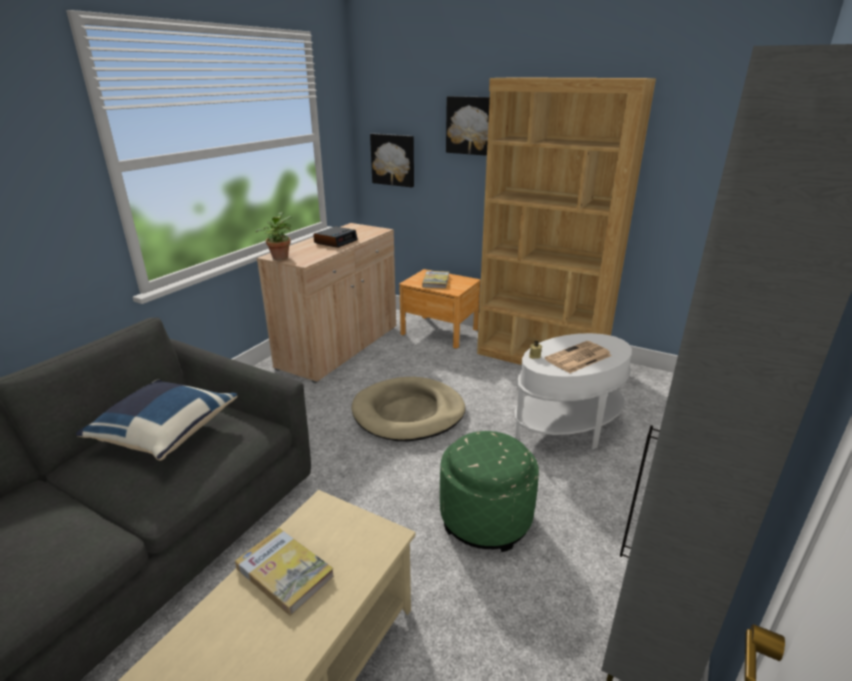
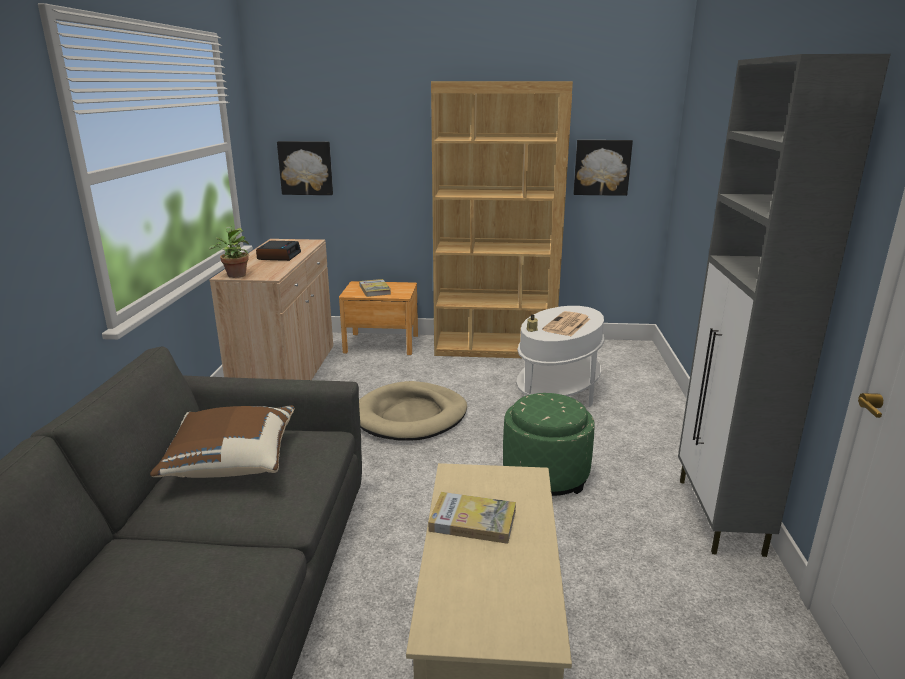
camera: 25 degrees left, 5 degrees down
(165, 433) = (231, 461): blue pillow -> brown pillow
(472, 125) = (395, 128): picture -> picture (601, 167)

